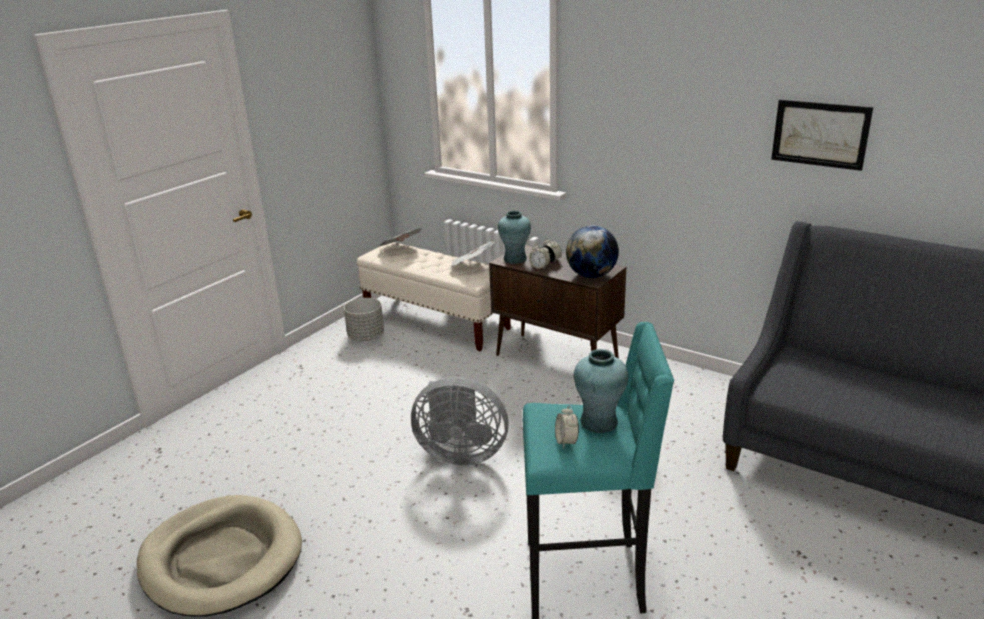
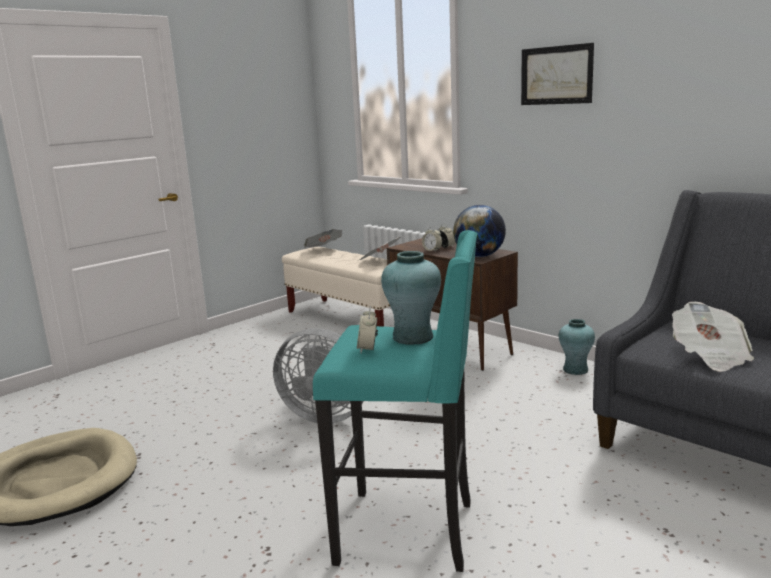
camera: 10 degrees right, 10 degrees down
(366, 337) = (282, 326): grey planter -> none
(514, 259) = (412, 246): turquoise vase -> turquoise vase (575, 370)
(820, 134) = (706, 96): picture -> picture (556, 75)
(829, 394) = (709, 356): none -> newspaper

